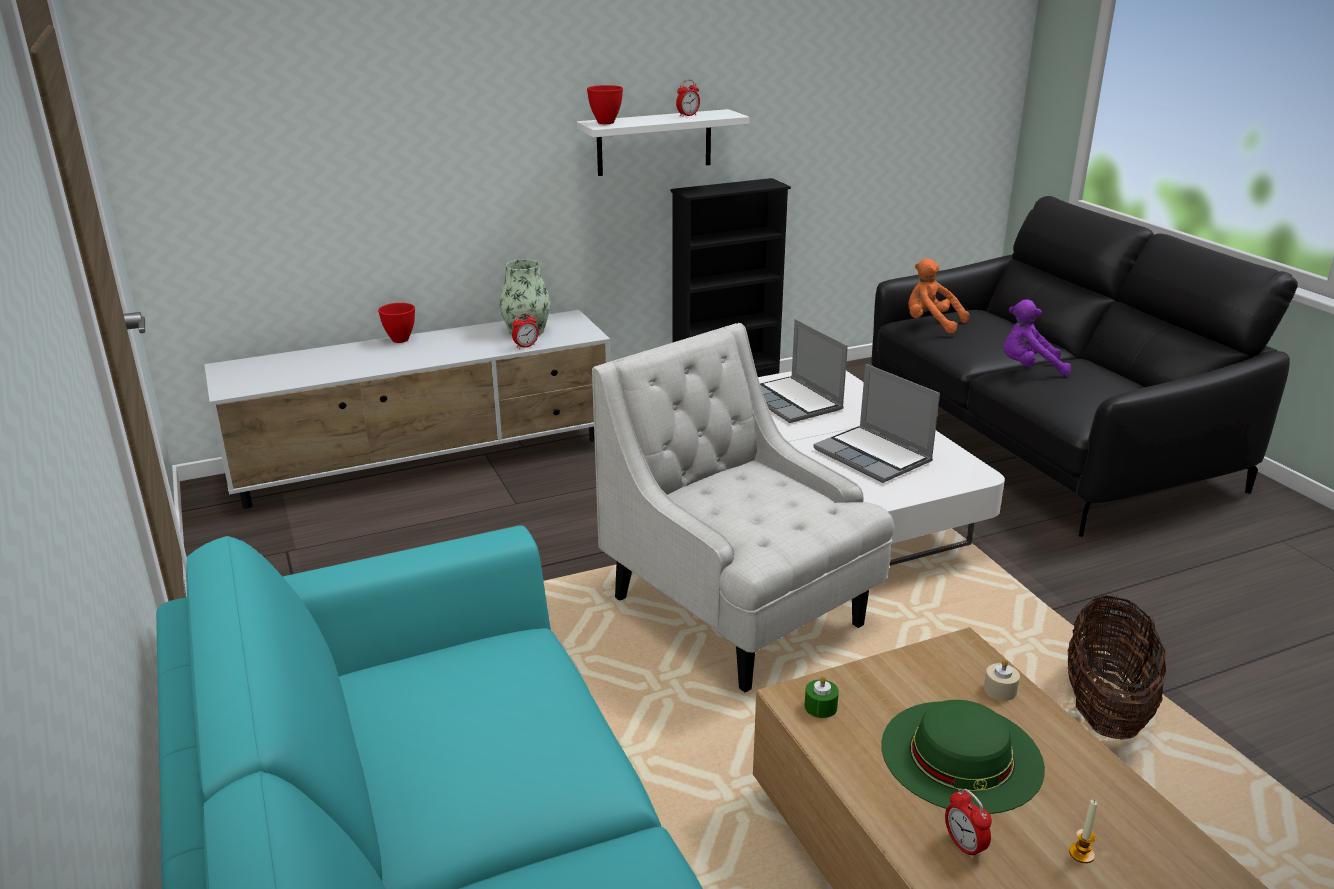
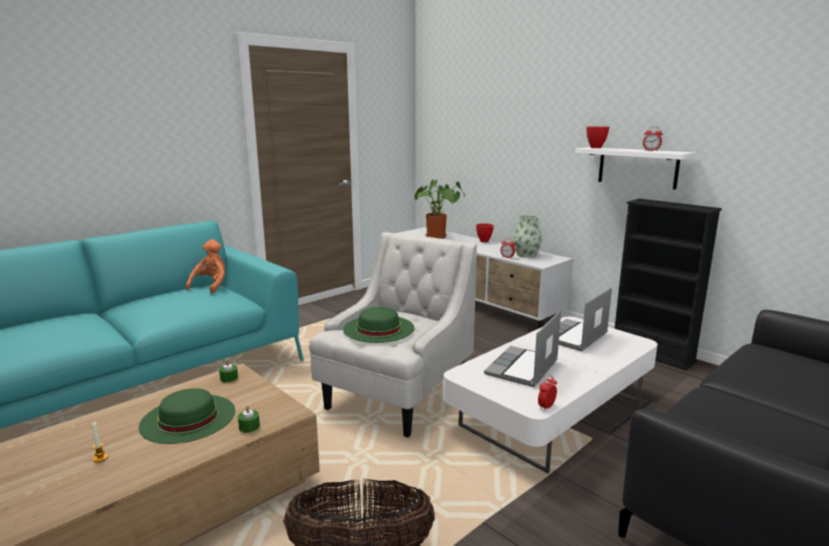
camera: 70 degrees right, 10 degrees down
(315, 368) = (438, 237): none -> potted plant
(774, 509) = (379, 328): none -> green hat
(931, 324) = (766, 352): orange plush toy -> orange plush toy (211, 286)
(964, 846) = (117, 423): alarm clock -> alarm clock (546, 407)
(1000, 690) = (249, 427): beige candle -> green candle
(1029, 369) = (744, 402): purple plush toy -> none

